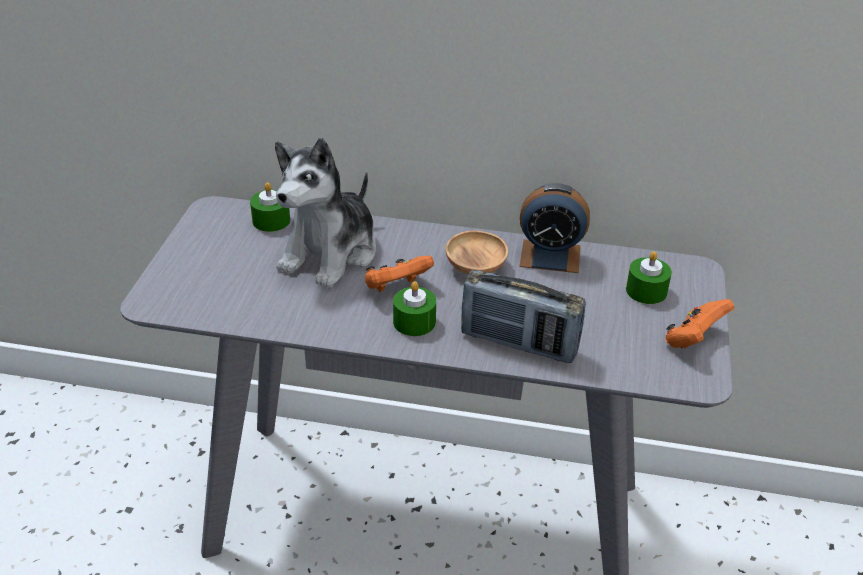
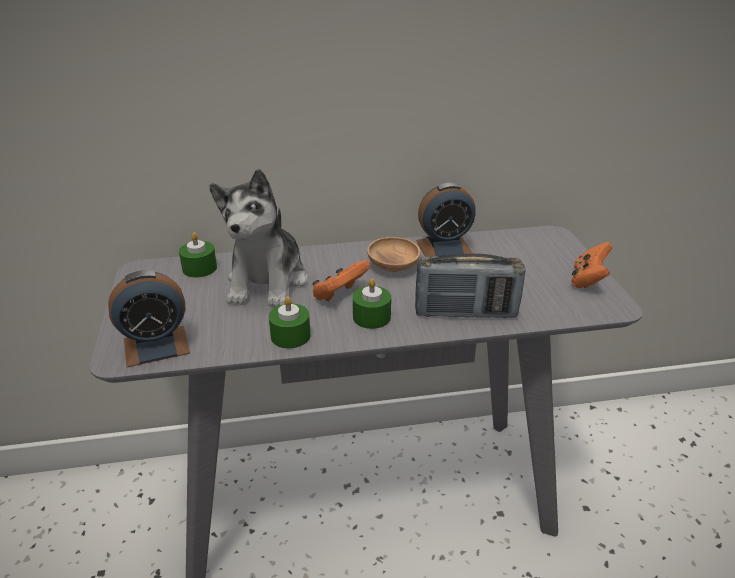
camera: 20 degrees left, 5 degrees down
(189, 299) = (156, 346): none -> alarm clock
(646, 291) = (530, 255): green candle -> green candle (290, 336)

